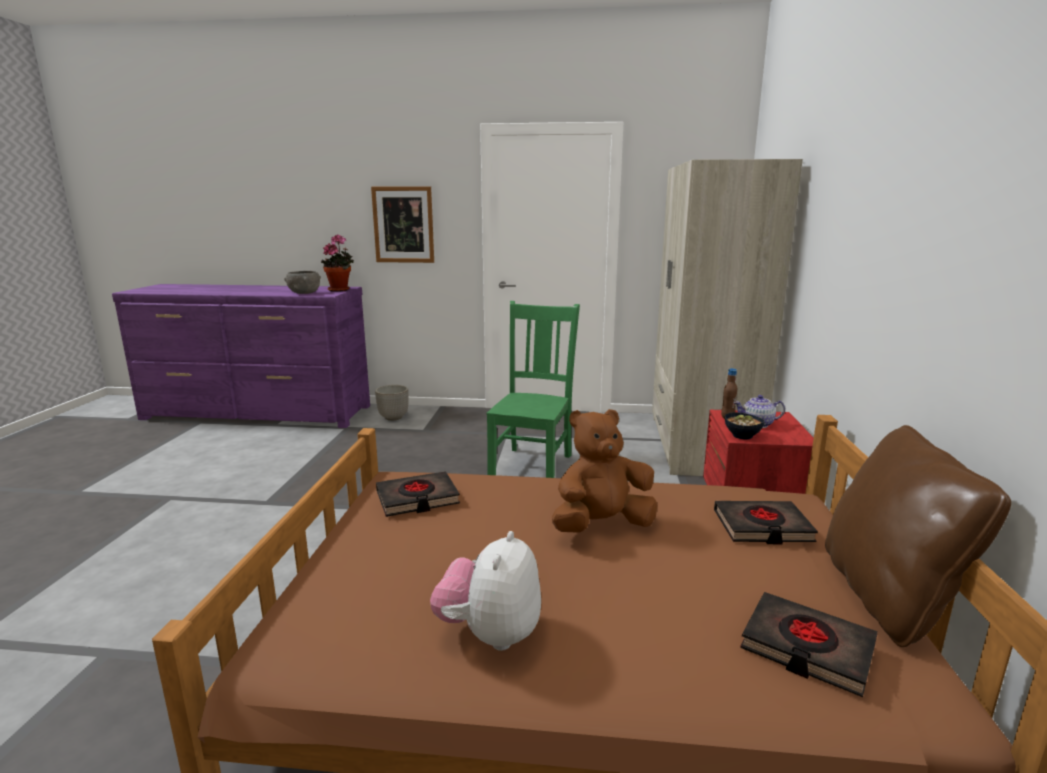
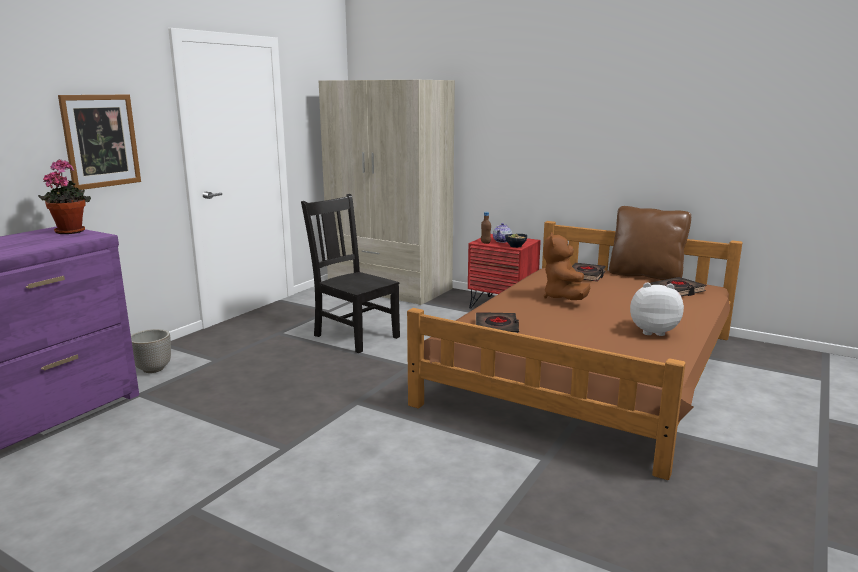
camera: 65 degrees left, 0 degrees up
(304, 293) = (55, 241): grey bowl -> none
(490, 634) = (652, 331): plush toy -> plush toy turned 150 degrees clockwise
(532, 465) = (354, 335): green chair -> black chair

